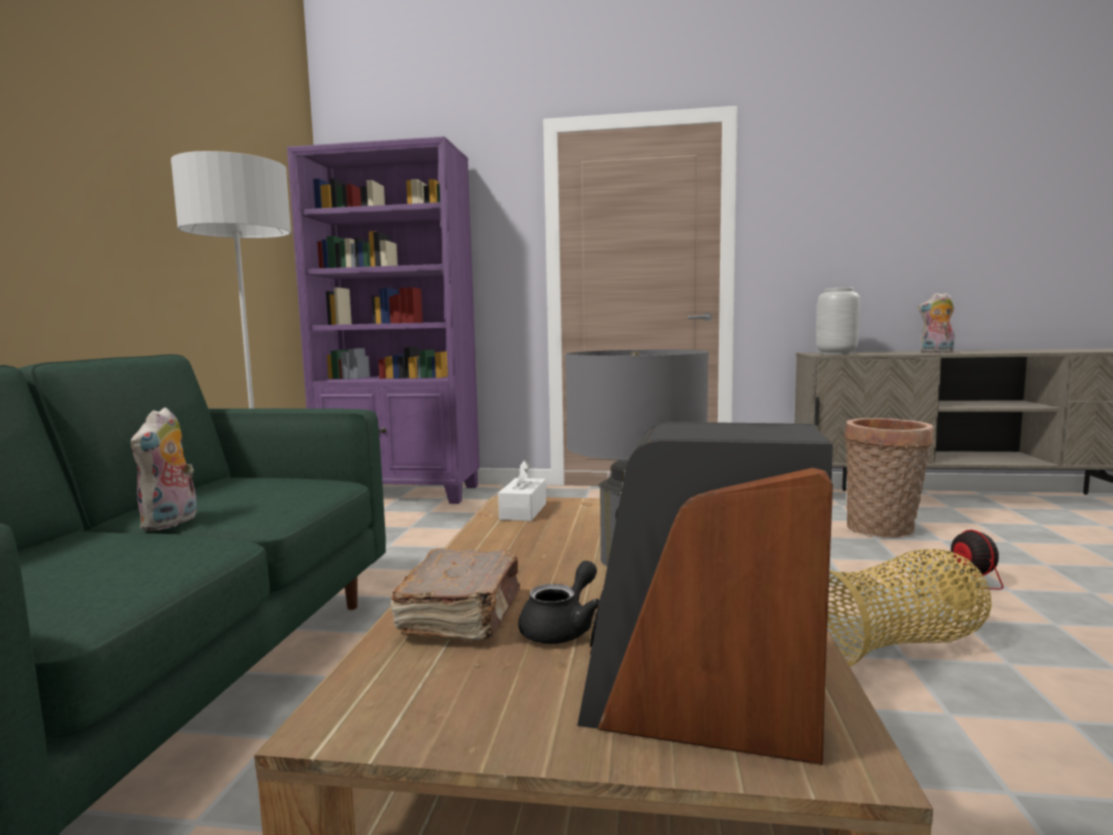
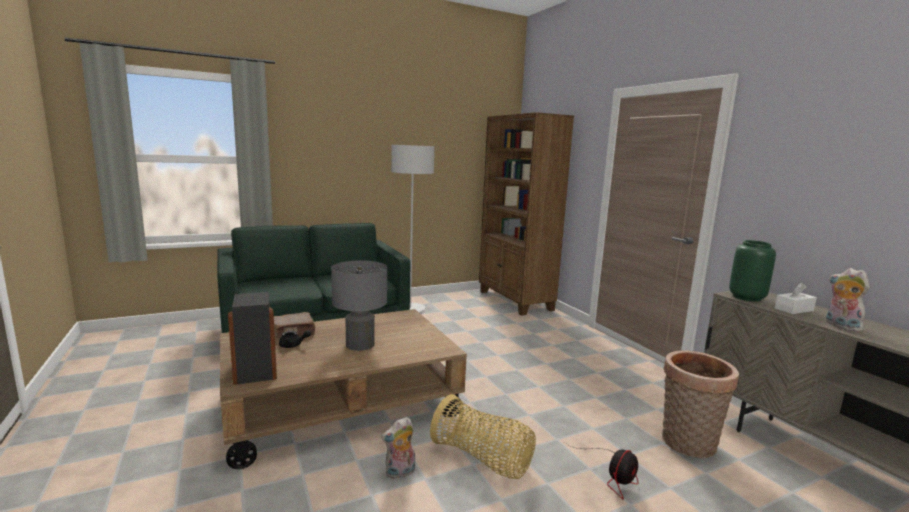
camera: 55 degrees right, 5 degrees up
(171, 523) = (321, 282): plush toy -> plush toy (400, 473)
(401, 493) = (515, 301): purple bookcase -> brown bookcase
(523, 511) = (399, 318): white tissue box -> white tissue box (793, 309)
(837, 354) = (747, 298): grey vase -> green vase

